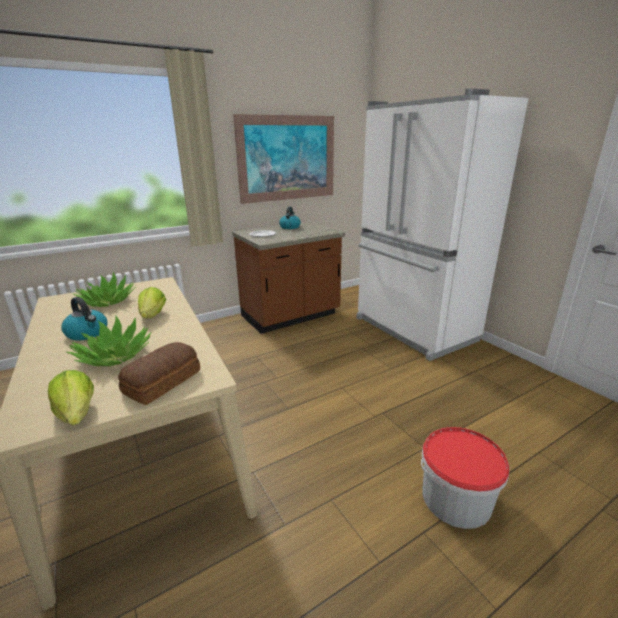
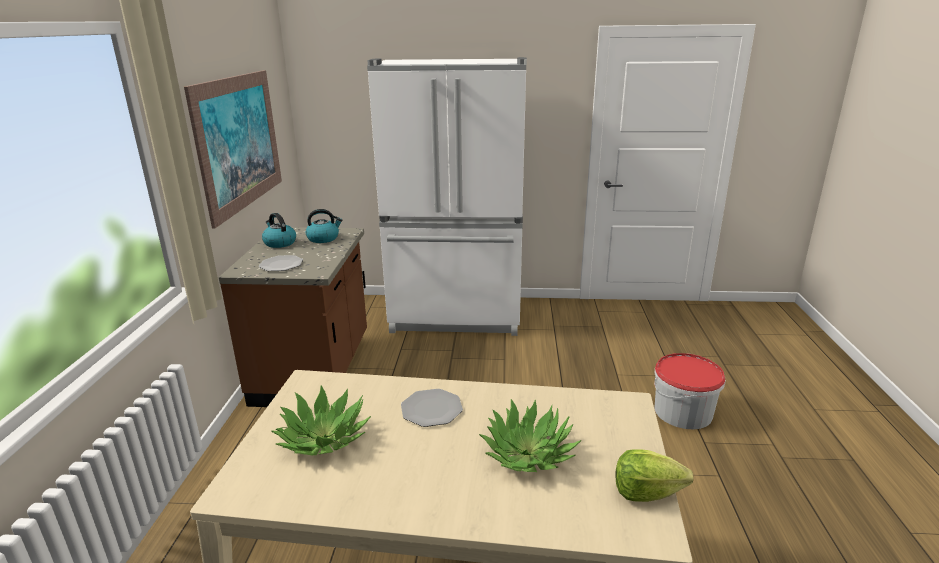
camera: 55 degrees left, 0 degrees up
(88, 333) = (431, 467): kettle -> kettle (323, 238)
(152, 316) = (431, 409): lettuce -> plate
(164, 381) = (617, 429): bread -> none

